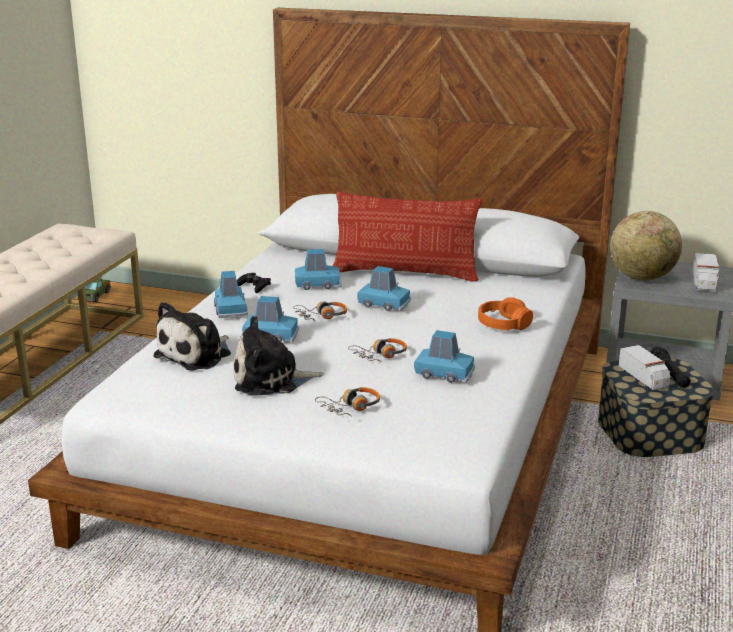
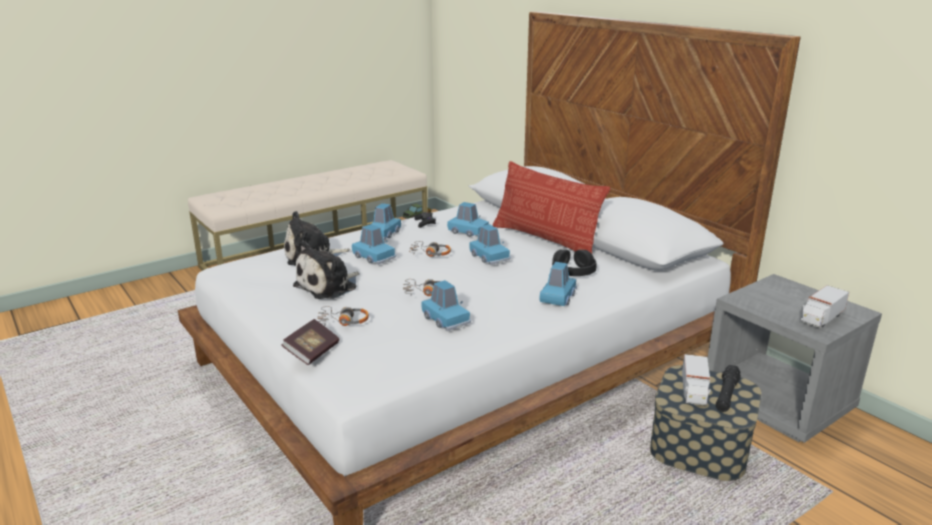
camera: 35 degrees right, 0 degrees up
(271, 380) = (329, 286): plush toy -> plush toy turned 75 degrees counterclockwise
(374, 444) = (312, 352): none -> book
(480, 296) = (573, 271): none -> black headphones
(503, 324) = (557, 297): orange headphones -> blue toy car
(642, 277) = (761, 296): globe -> none

